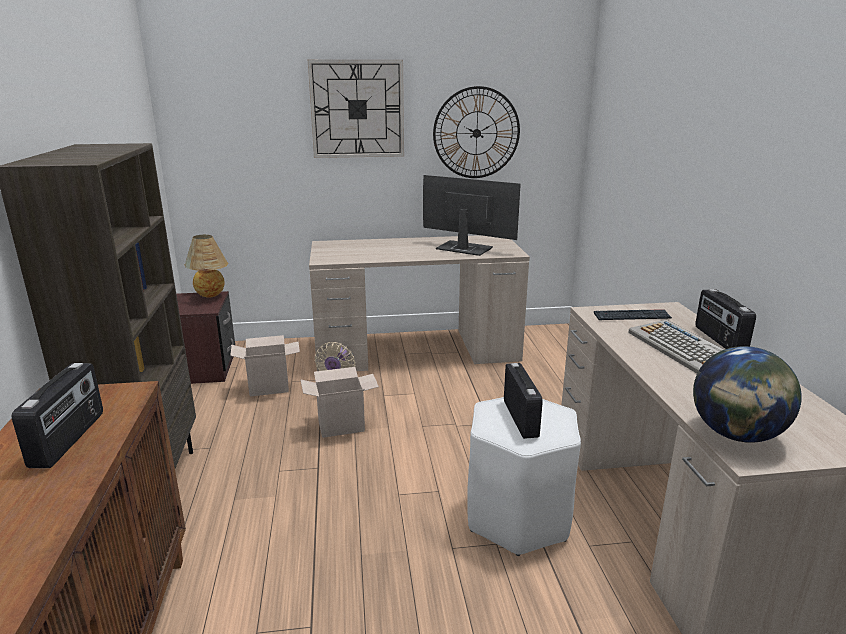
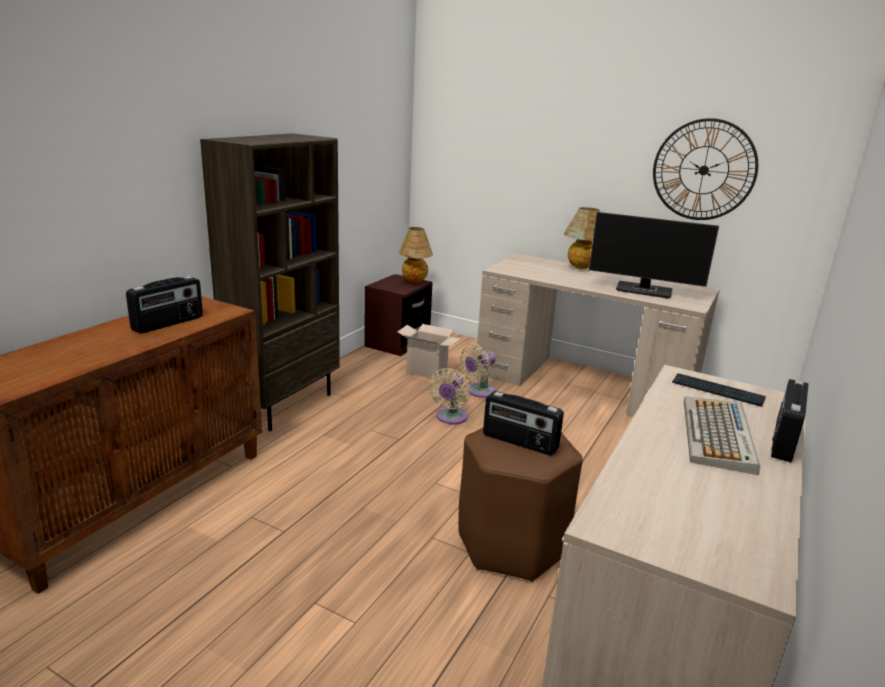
camera: 35 degrees right, 0 degrees up
(342, 425) = (450, 418): cardboard box -> beige fan
(357, 109) = (580, 132): wall clock -> none
(387, 242) = (581, 268): none -> table lamp
(463, 249) = (645, 290): monitor -> monitor turned 135 degrees clockwise
(517, 517) = (511, 544): white stool -> brown stool
(521, 418) = (519, 442): radio -> radio turned 90 degrees clockwise
(736, 435) = (626, 509): globe -> none

